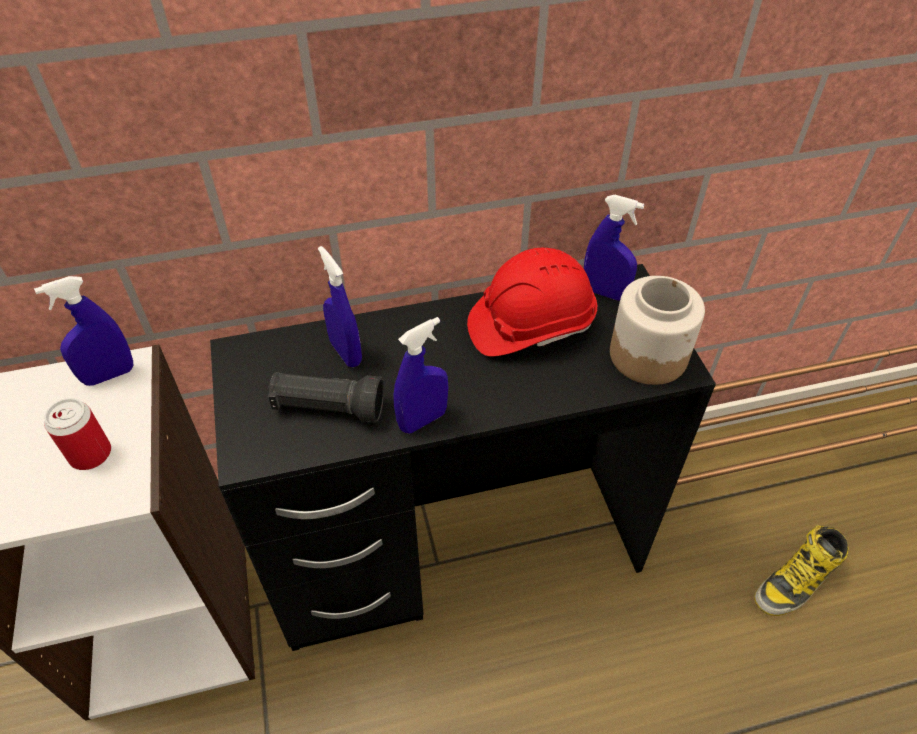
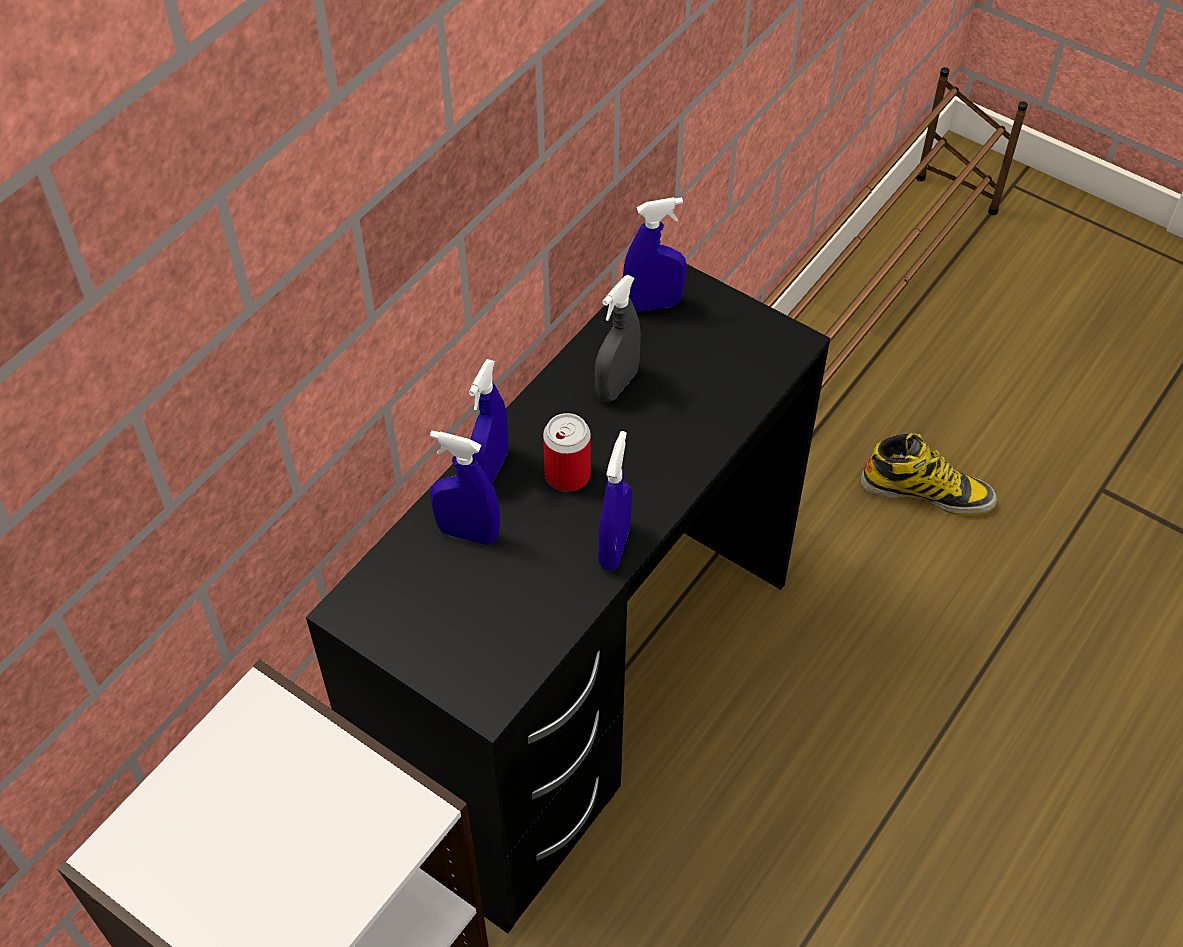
camera: 40 degrees left, 5 degrees up
(90, 454) = (331, 809): can -> can (567, 474)
(109, 375) = (246, 727): blue spray bottle -> blue spray bottle (490, 469)
(328, 408) = (513, 598): black flashlight -> none
(530, 325) = (617, 385): red hard hat -> grey spray bottle
(648, 355) = (751, 346): jar -> none
(795, 581) = (927, 492): boot -> boot turned 90 degrees counterclockwise

